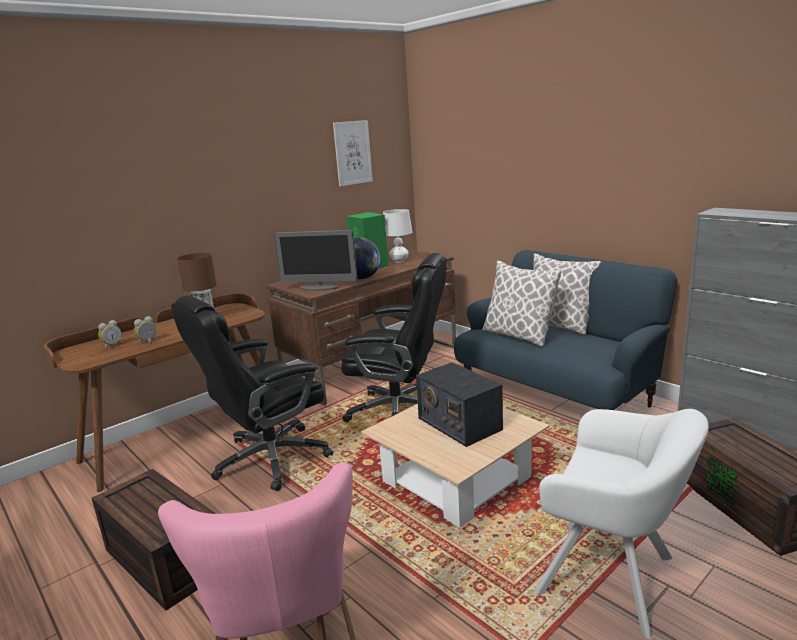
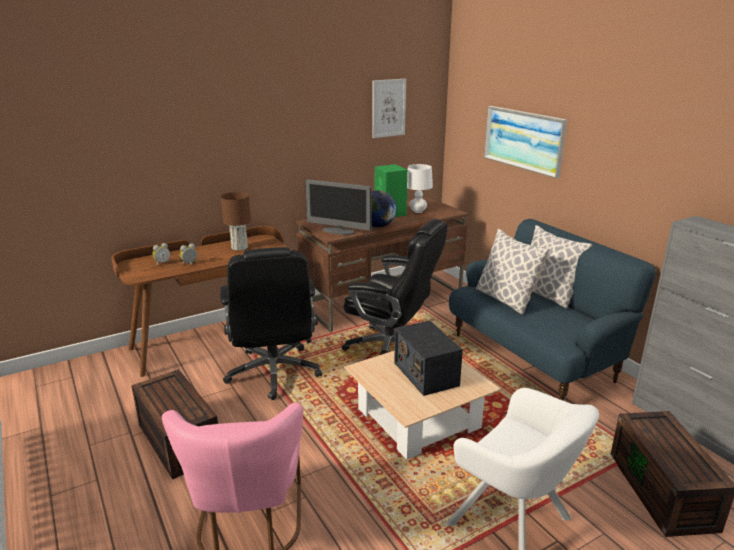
camera: 10 degrees right, 5 degrees up
(269, 459) = (274, 373): black office chair -> black office chair turned 75 degrees counterclockwise
(504, 167) = (523, 140): none -> picture

